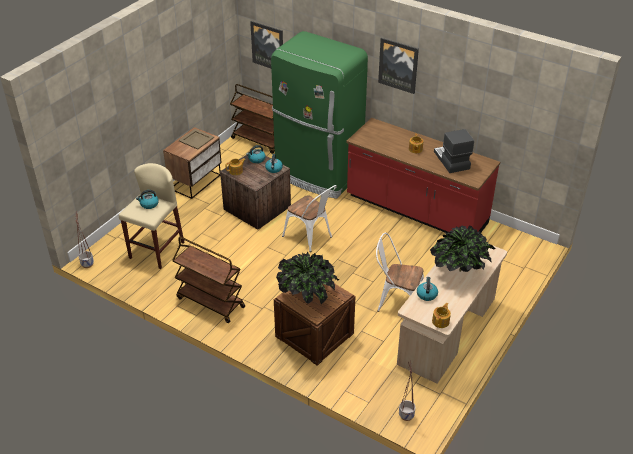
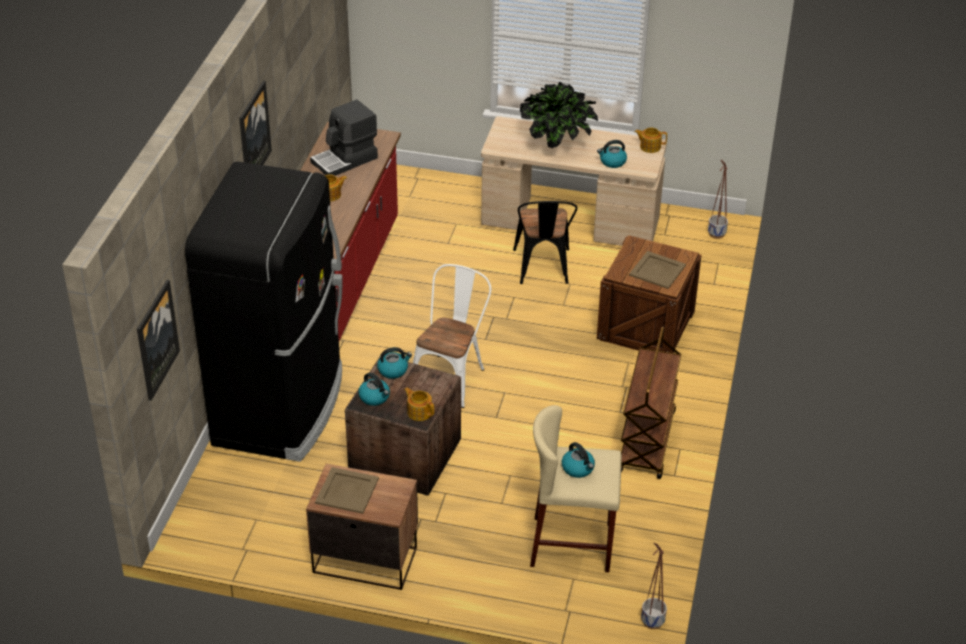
camera: 110 degrees left, 0 degrees up
(259, 141) = (199, 511): brown cart -> none
(307, 297) = (658, 270): potted plant -> beige tray
(317, 174) = (281, 407): green fridge -> black fridge
(396, 303) = (542, 270): white chair -> black chair

